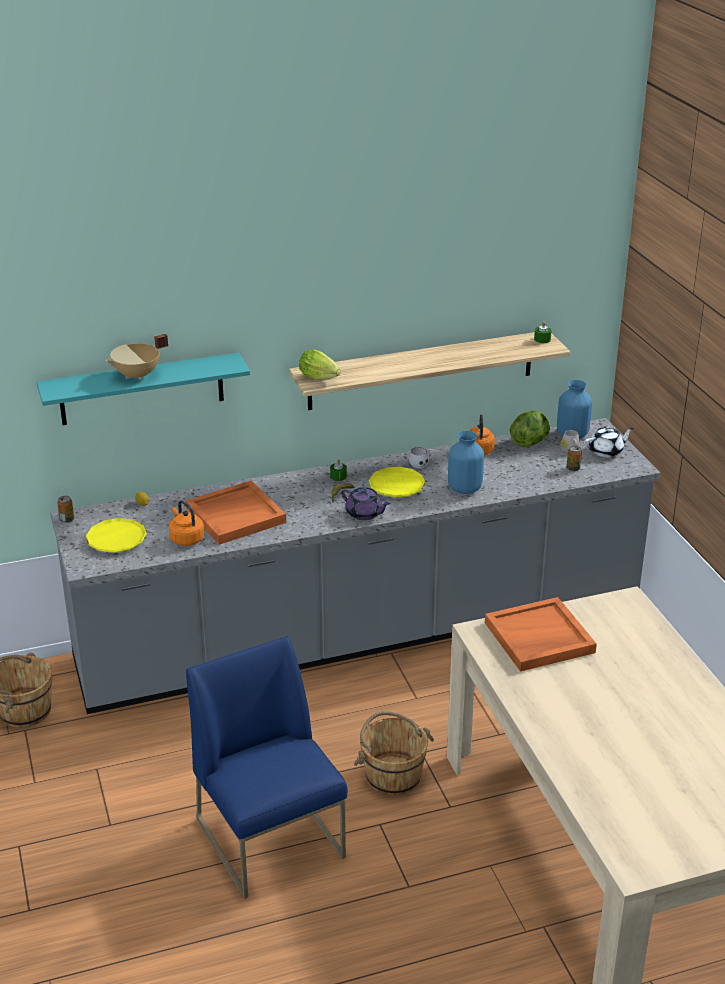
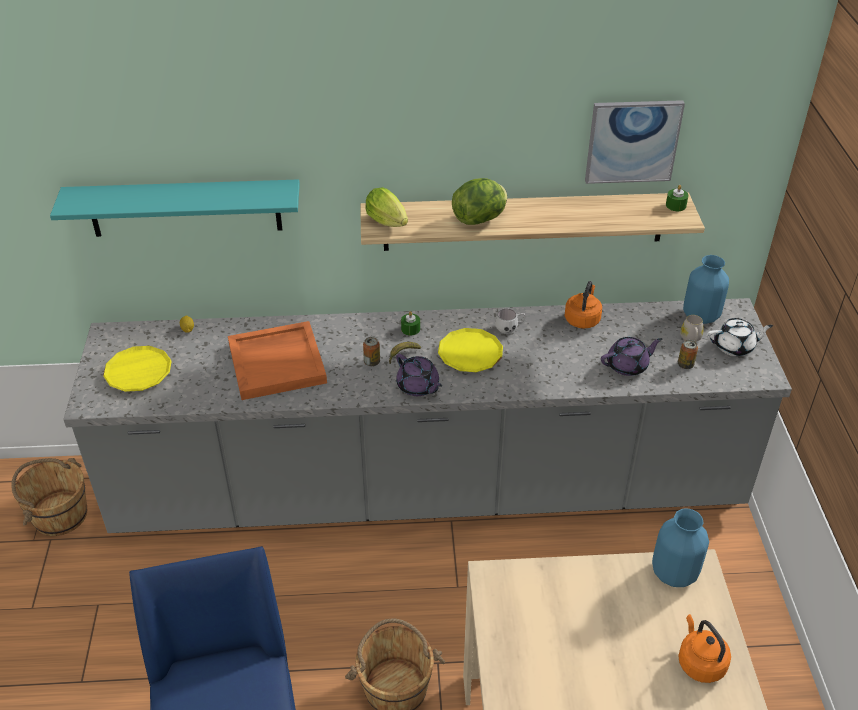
camera: 15 degrees right, 10 degrees up
(67, 519) = (102, 336): can -> can (372, 362)
(137, 376) = (170, 196): beige cooking pot -> none
(186, 538) = (210, 385): orange kettle -> orange kettle (699, 662)
(465, 488) = (547, 371): blue vase -> blue vase (675, 572)
(502, 291) = (632, 141): none -> picture
(528, 475) = (628, 365): none -> purple teapot
(530, 442) = (646, 319): lettuce -> lettuce (480, 219)
(538, 638) = (564, 606): orange tray -> none

